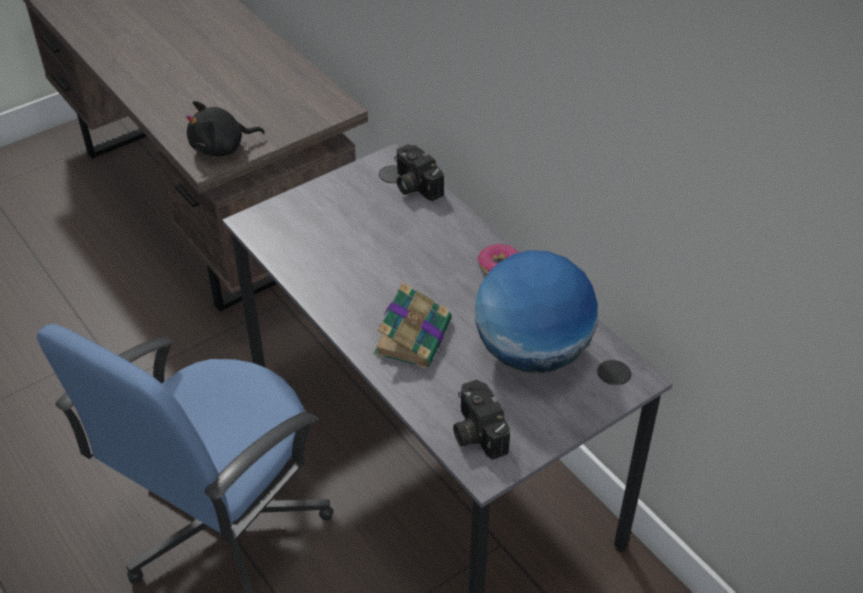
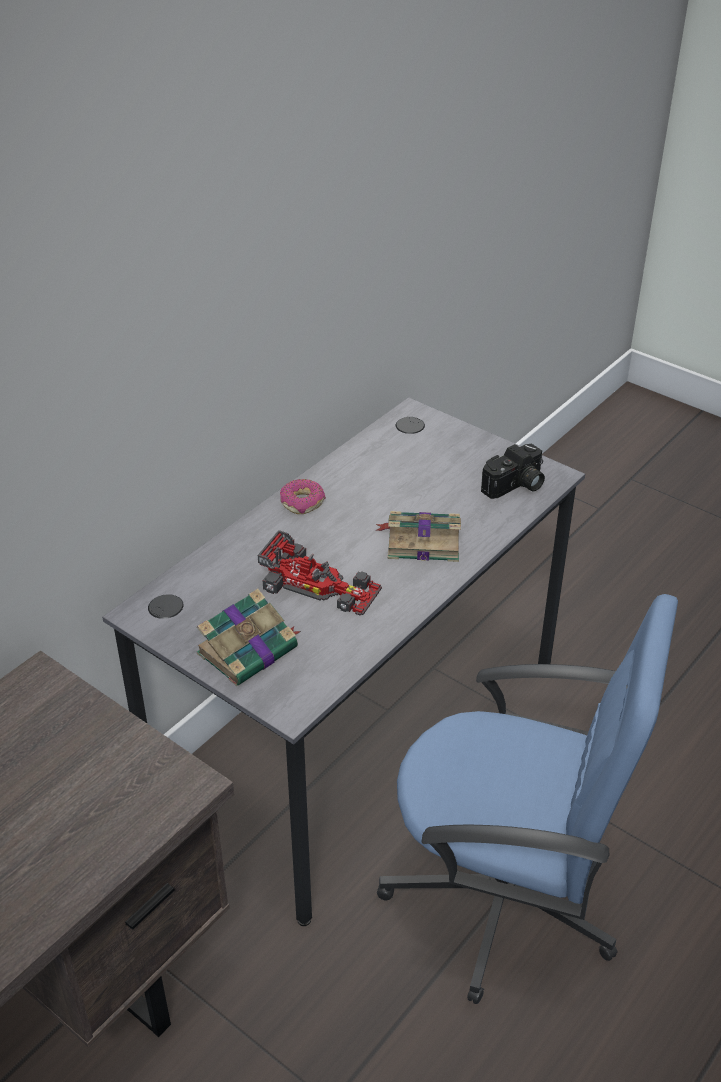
camera: 105 degrees left, 5 degrees down
(222, 147) = (148, 779): black plush toy -> none
(322, 209) = (249, 650): none -> book
(380, 259) = (319, 585): none -> toy car
(414, 185) = (185, 583): camera -> none
(531, 352) = (408, 469): globe -> none

